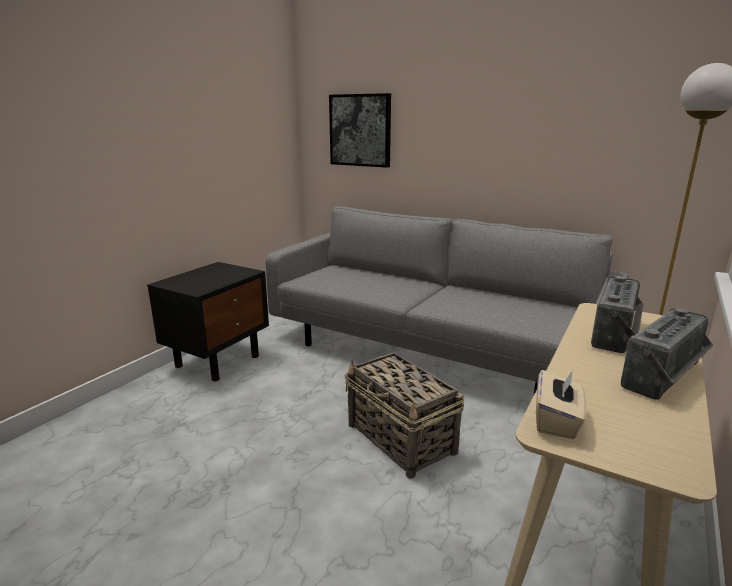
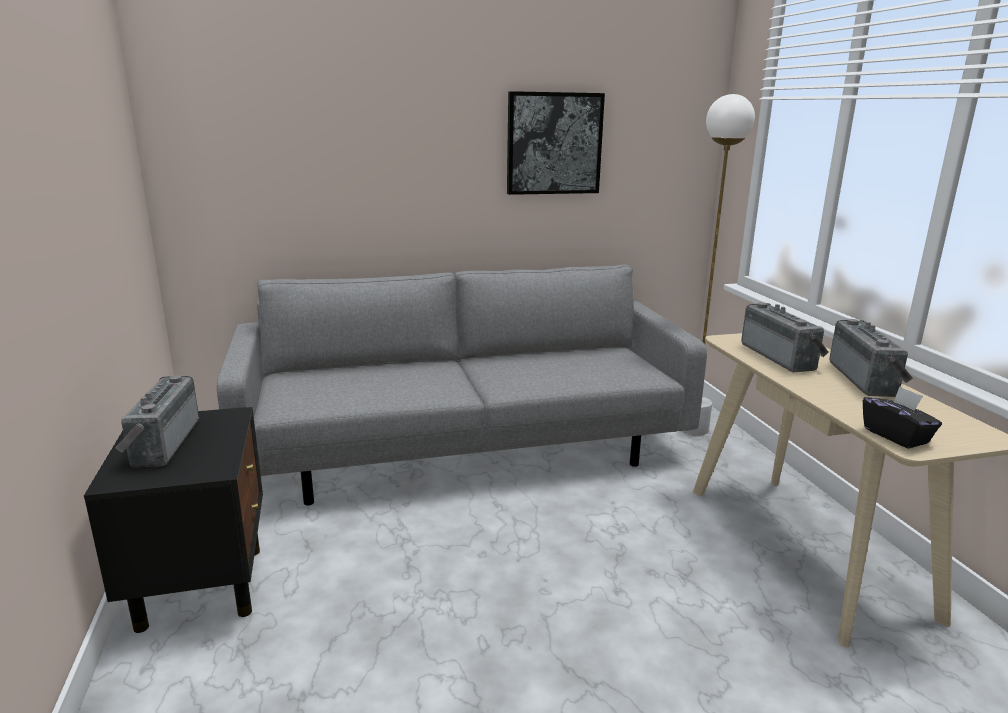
camera: 45 degrees left, 0 degrees up
(204, 274) = (161, 443): none -> radio
(360, 130) = (276, 159): picture -> picture (554, 143)
(401, 439) = (579, 554): basket -> none
(557, 421) = (896, 436): beige tissue box -> black tissue box

